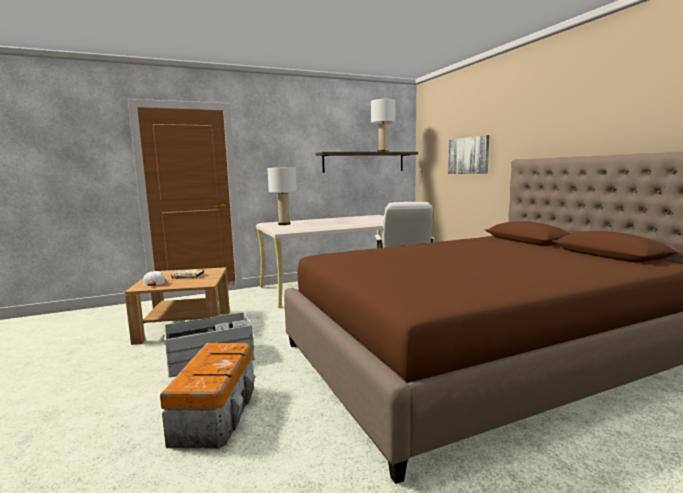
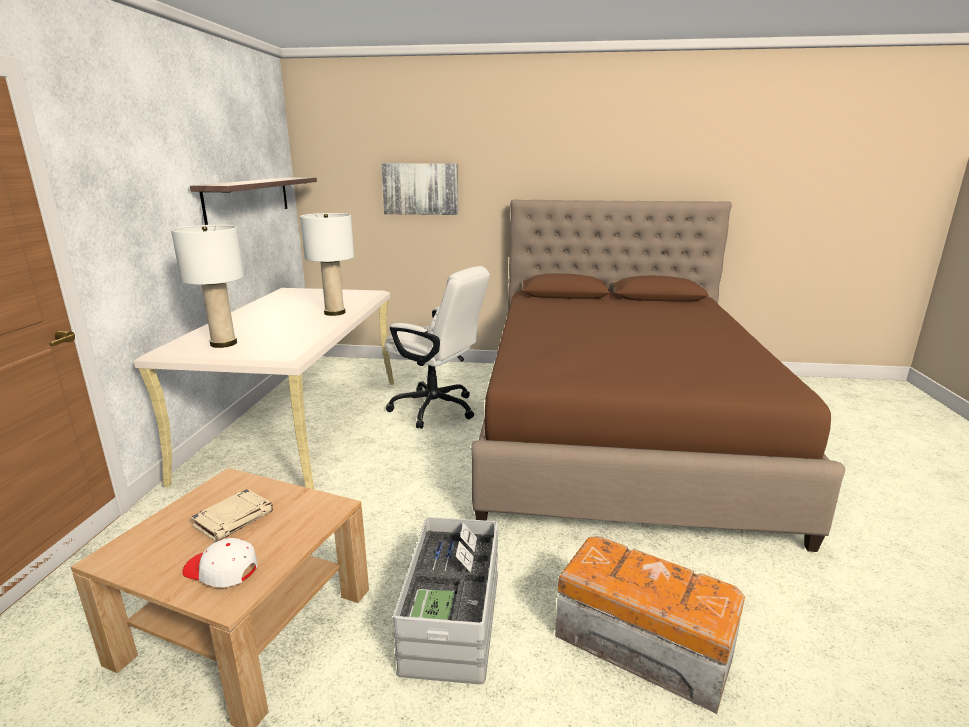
camera: 60 degrees left, 10 degrees up
(383, 152) = (278, 179): white table lamp -> white table lamp (335, 313)

